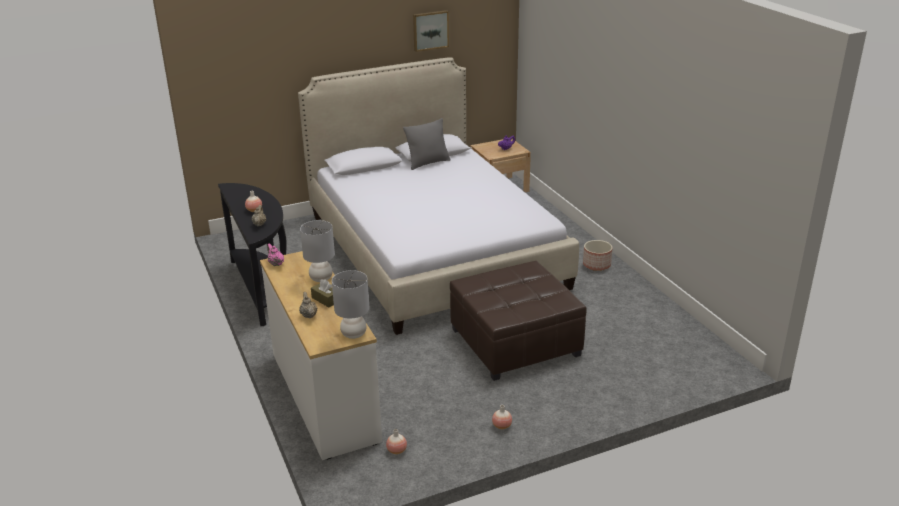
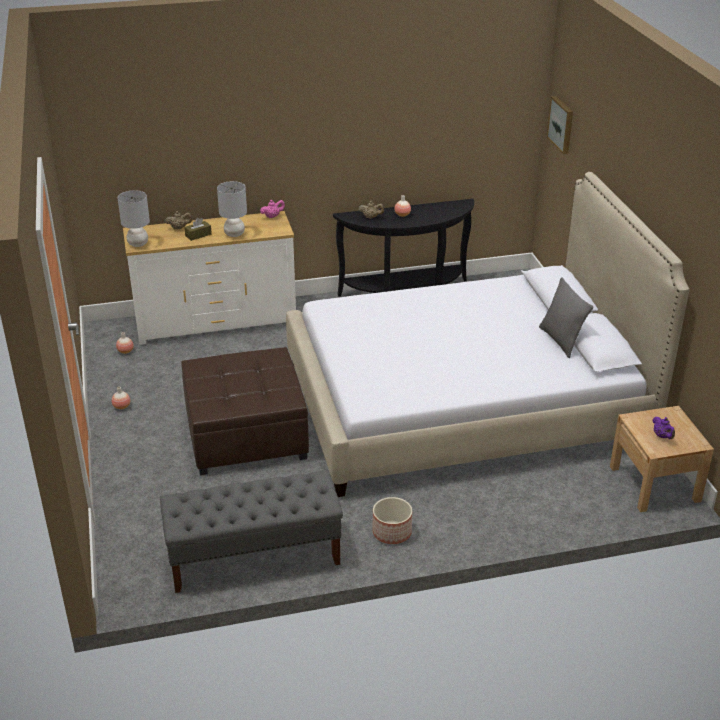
camera: 100 degrees right, 5 degrees up
(430, 30) = (684, 209): picture -> picture (562, 124)
(656, 314) = (253, 557): none -> grey bench

